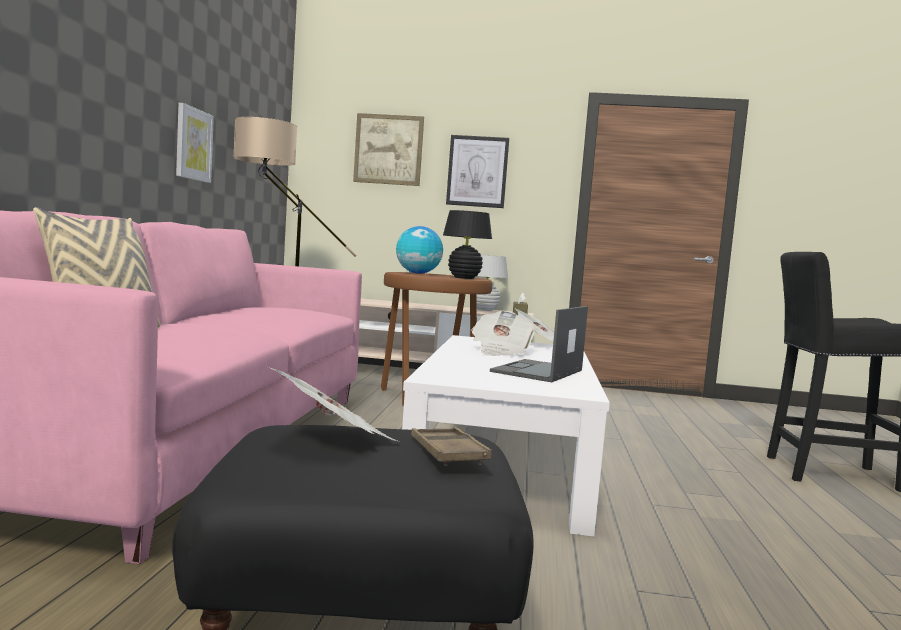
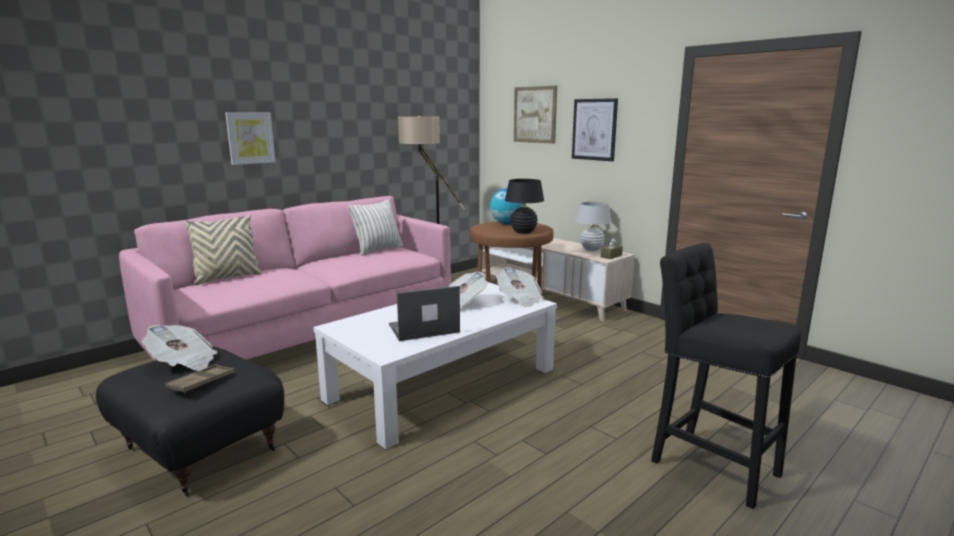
camera: 40 degrees right, 10 degrees up
(193, 144) = (360, 143): picture -> picture (250, 138)
(257, 307) = (378, 250): none -> pillow

